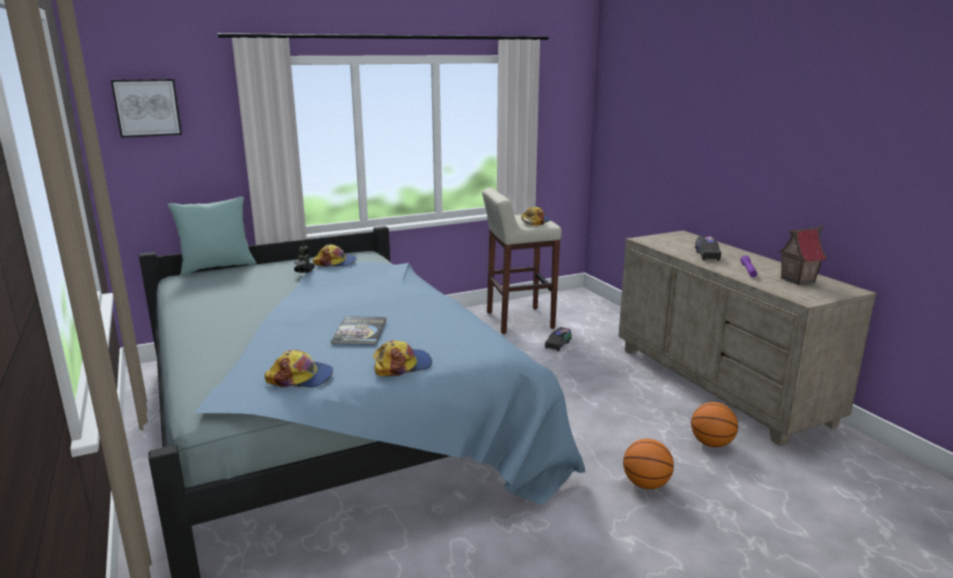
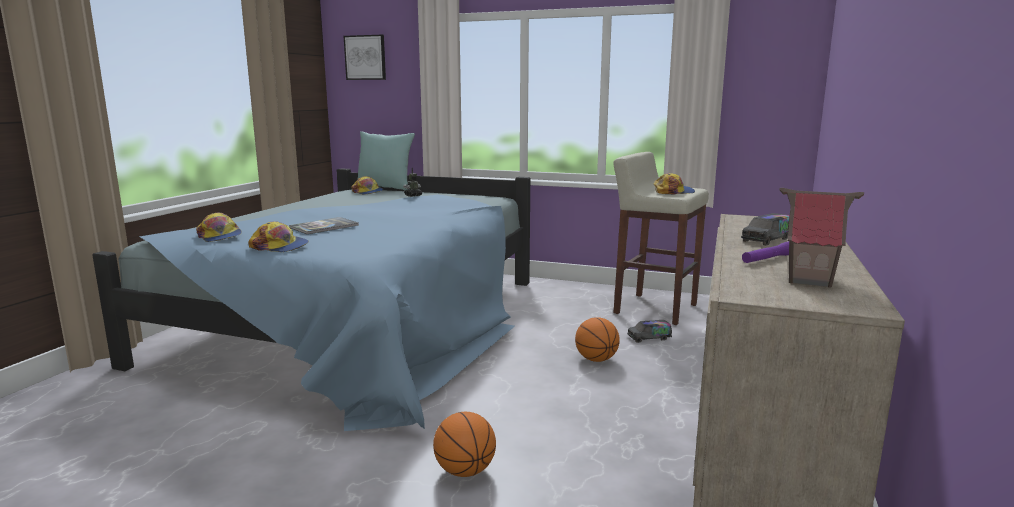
camera: 45 degrees right, 5 degrees down
(336, 262) = (447, 195): cap -> cap (367, 192)
(711, 443) = (615, 480): basketball -> basketball (596, 359)

